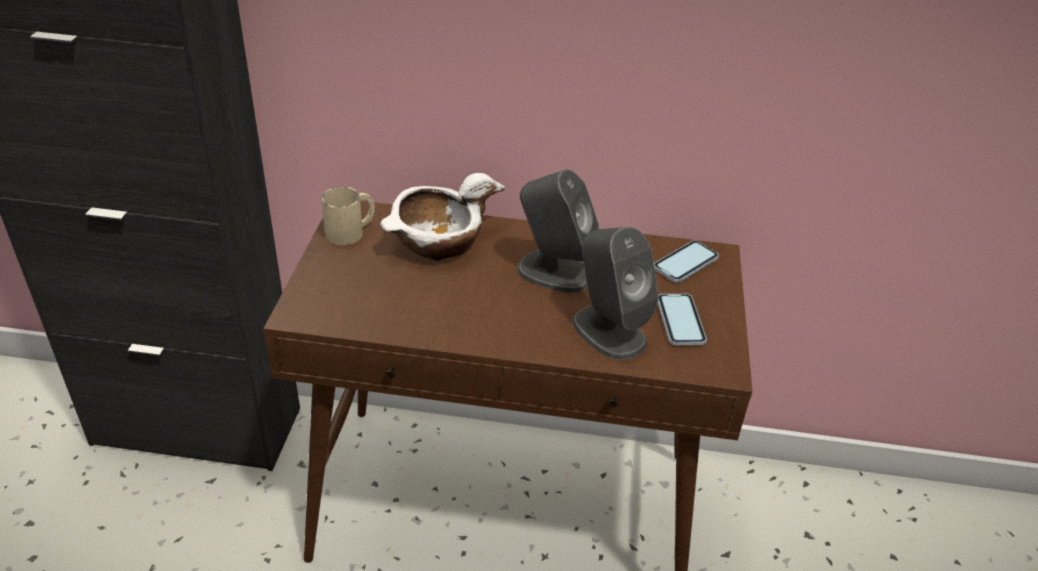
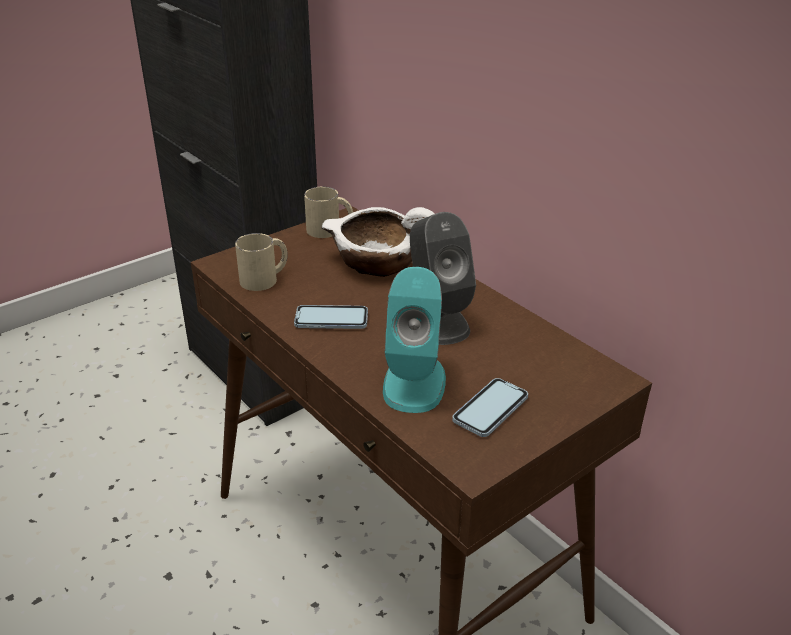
camera: 45 degrees right, 5 degrees down
(364, 307) = (265, 278): none -> beige mug
(608, 331) = (414, 382): grey speaker -> turquoise speaker
(685, 263) = (568, 370): phone -> phone (331, 319)

